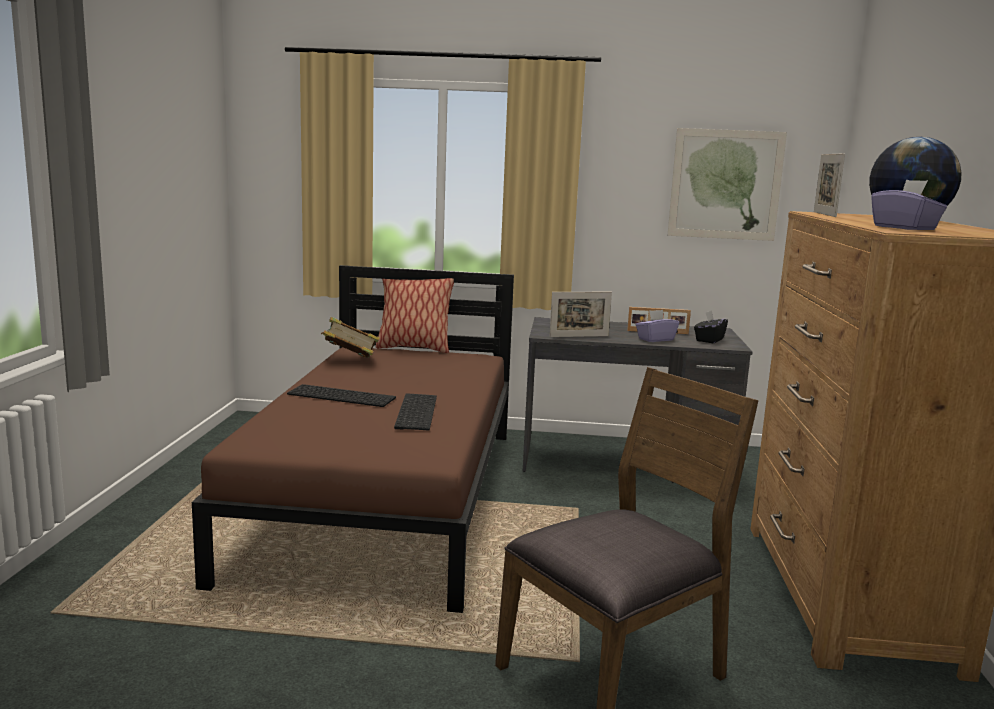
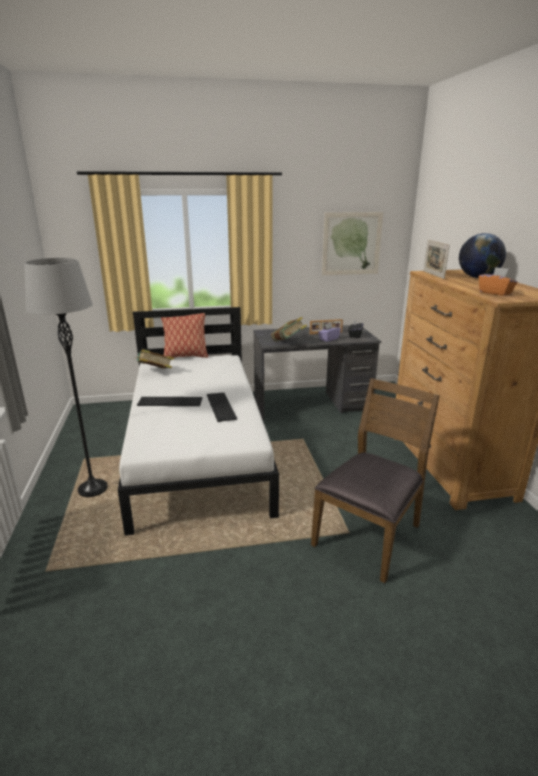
camera: 15 degrees left, 10 degrees up
(191, 520) = (93, 489): none -> grey floor lamp
(387, 497) = (198, 450): brown bed -> white bed
(579, 336) = (288, 342): picture frame -> book
(904, 228) = (495, 293): purple tissue box -> orange tissue box

